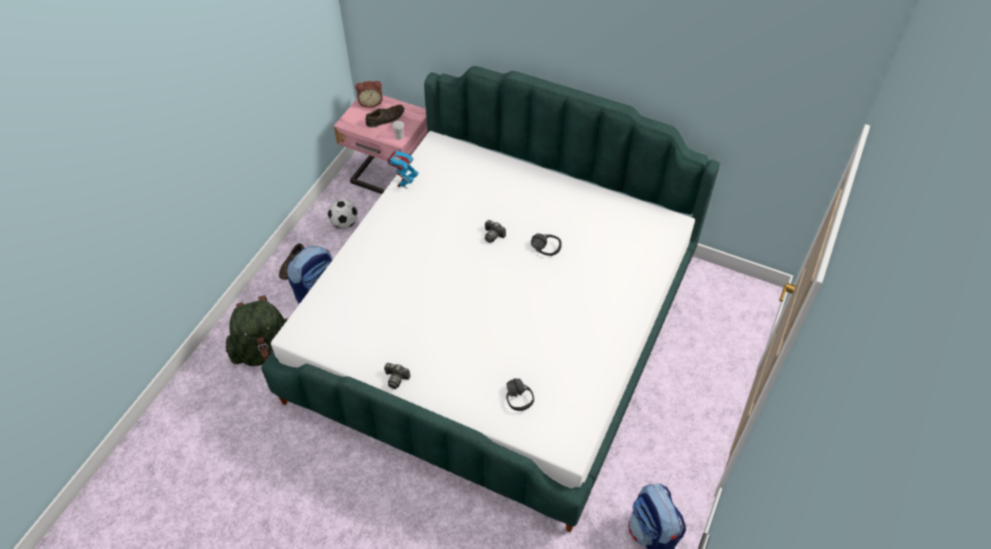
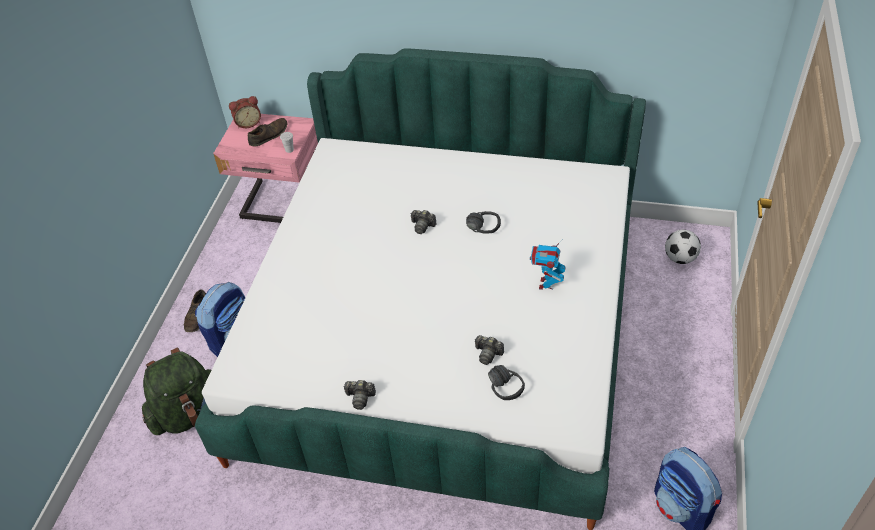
camera: 10 degrees left, 5 degrees down
(345, 223) = (245, 260): football -> football (680, 258)
(404, 184) = (309, 195): toy robot -> toy robot (546, 284)
(513, 365) = (488, 354): none -> camera

